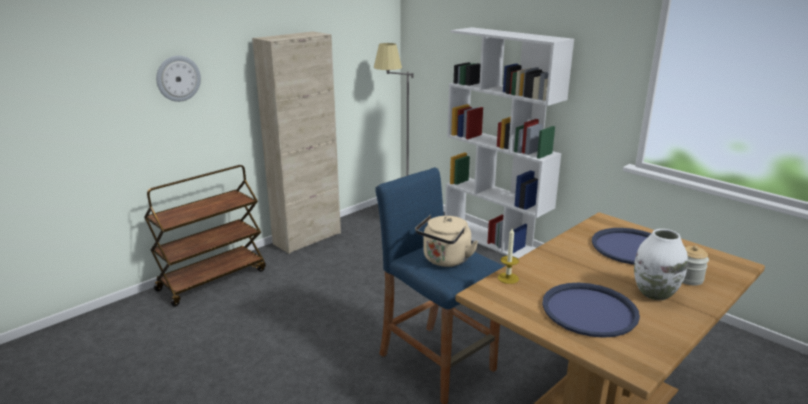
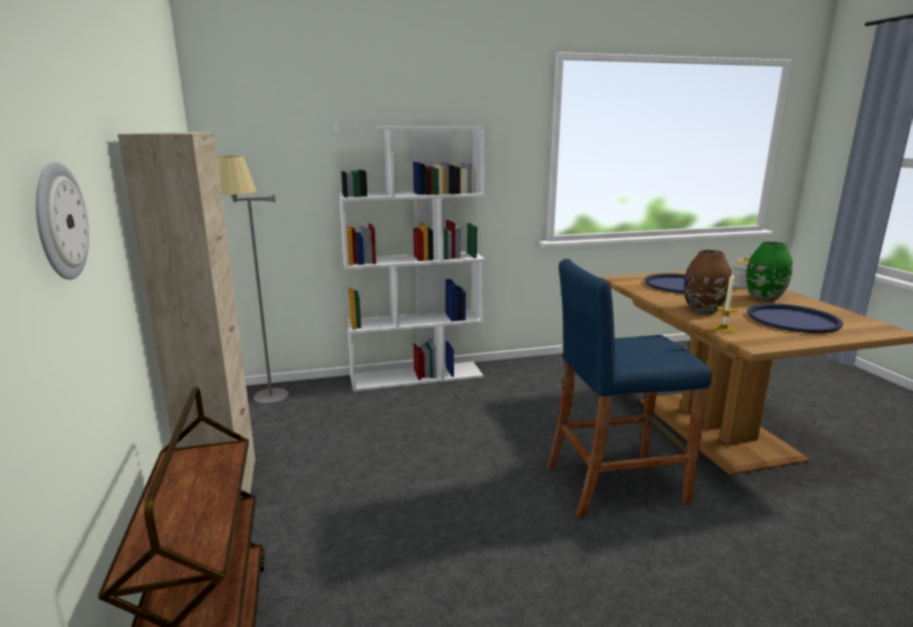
camera: 60 degrees left, 5 degrees down
(445, 260) = (646, 349): beige kettle -> none
(554, 265) = (703, 310): none -> brown vase
(654, 293) = (764, 298): white vase -> green vase

